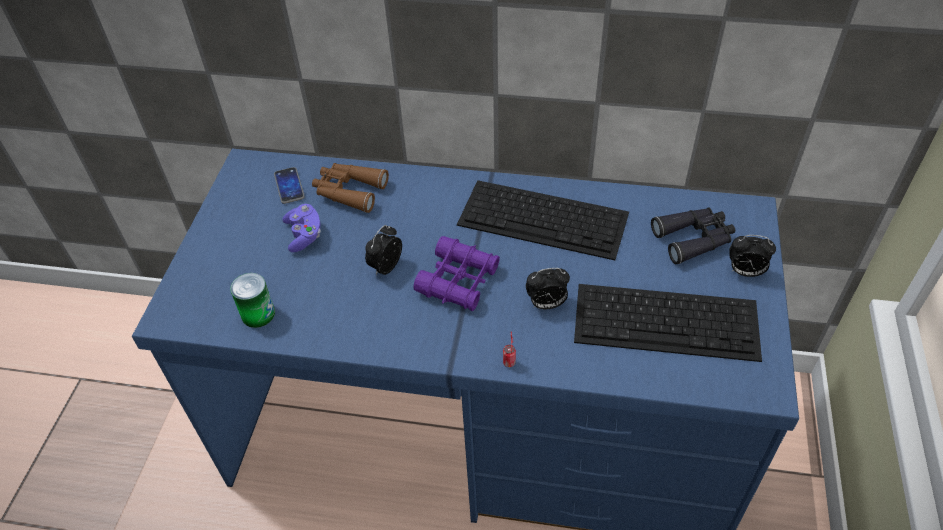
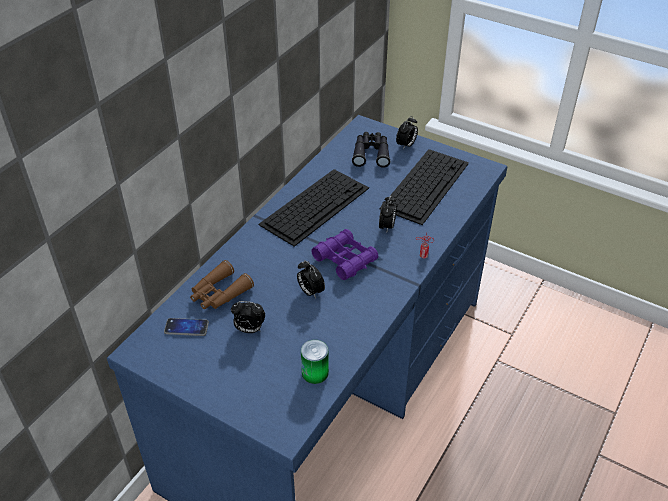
camera: 70 degrees left, 5 degrees down
(304, 235) = (249, 329): purple game controller -> alarm clock

